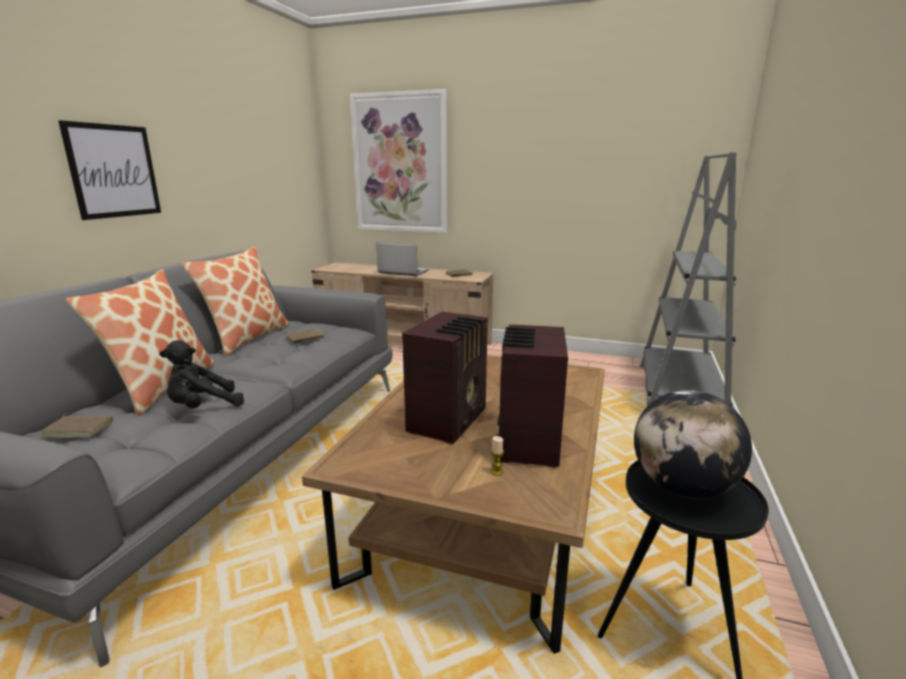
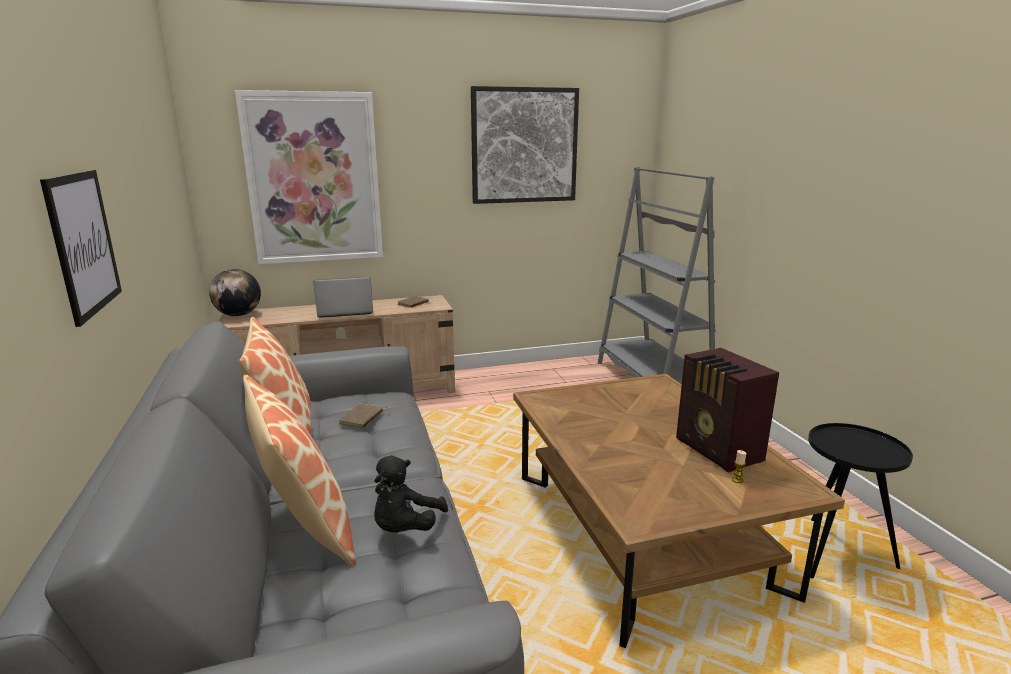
camera: 35 degrees left, 0 degrees up
(80, 428) = (324, 607): brown book -> none
(450, 420) = (642, 454): radio -> none
(584, 135) = (524, 146): none -> picture
(682, 488) = (849, 446): globe -> globe (238, 315)

